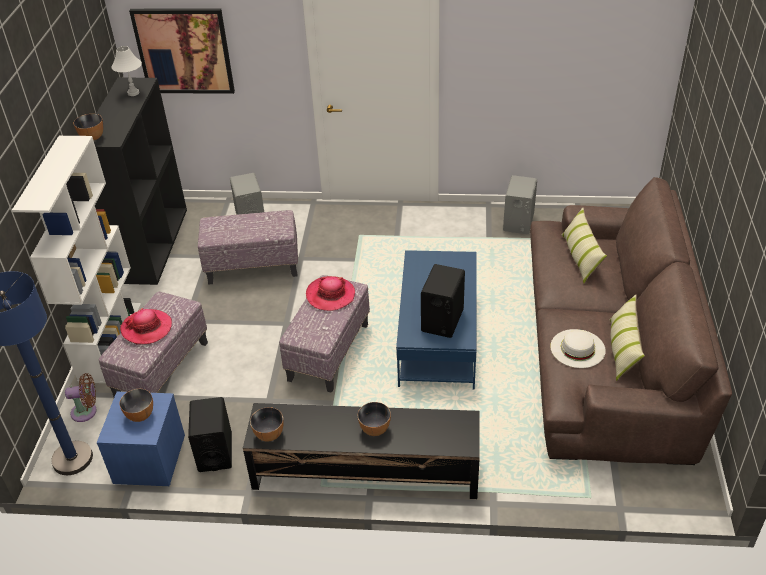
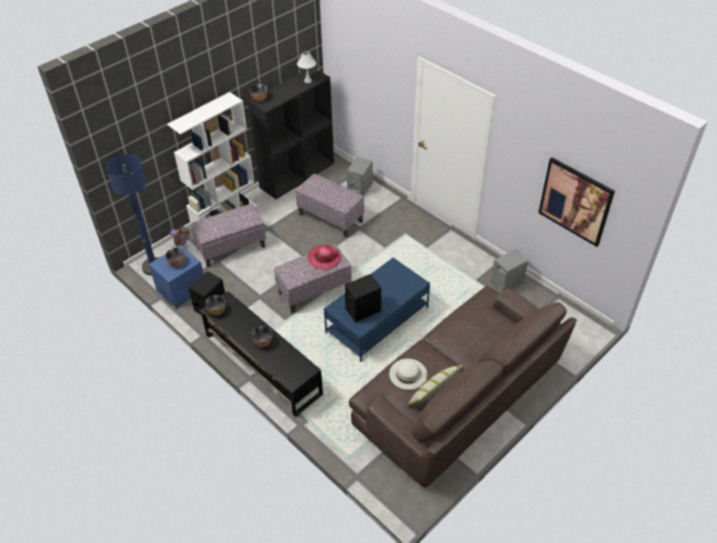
camera: 40 degrees right, 5 degrees up
(147, 328) = (224, 220): hat -> none
(184, 51) = (353, 67): picture -> picture (575, 201)
(580, 257) = (480, 325): pillow -> none

